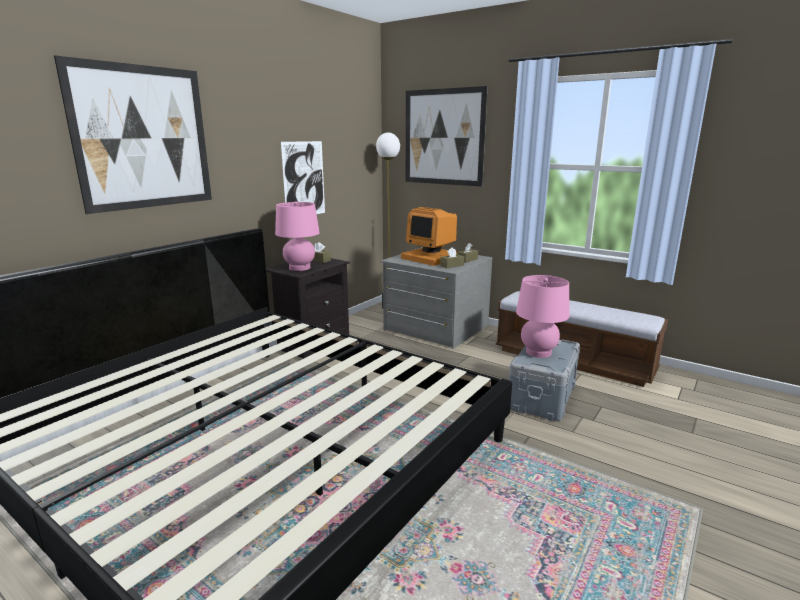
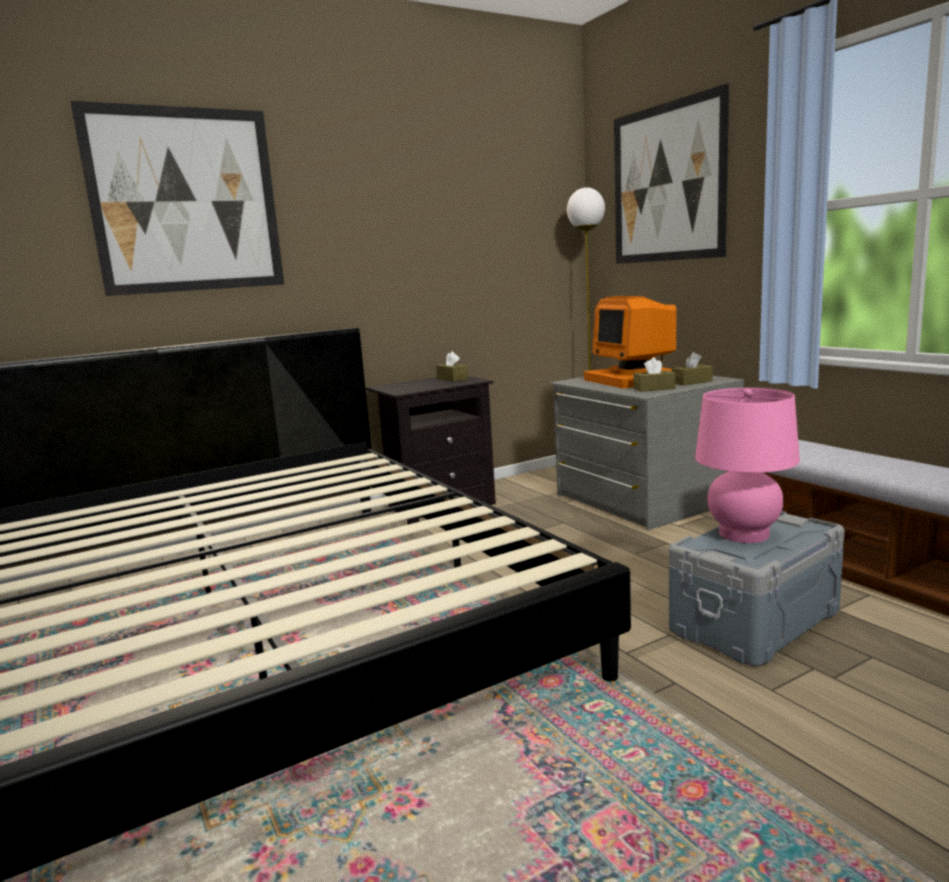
camera: 25 degrees right, 5 degrees down
(299, 268) = (412, 386): pink table lamp -> none
(304, 179) = (438, 261): picture -> none

